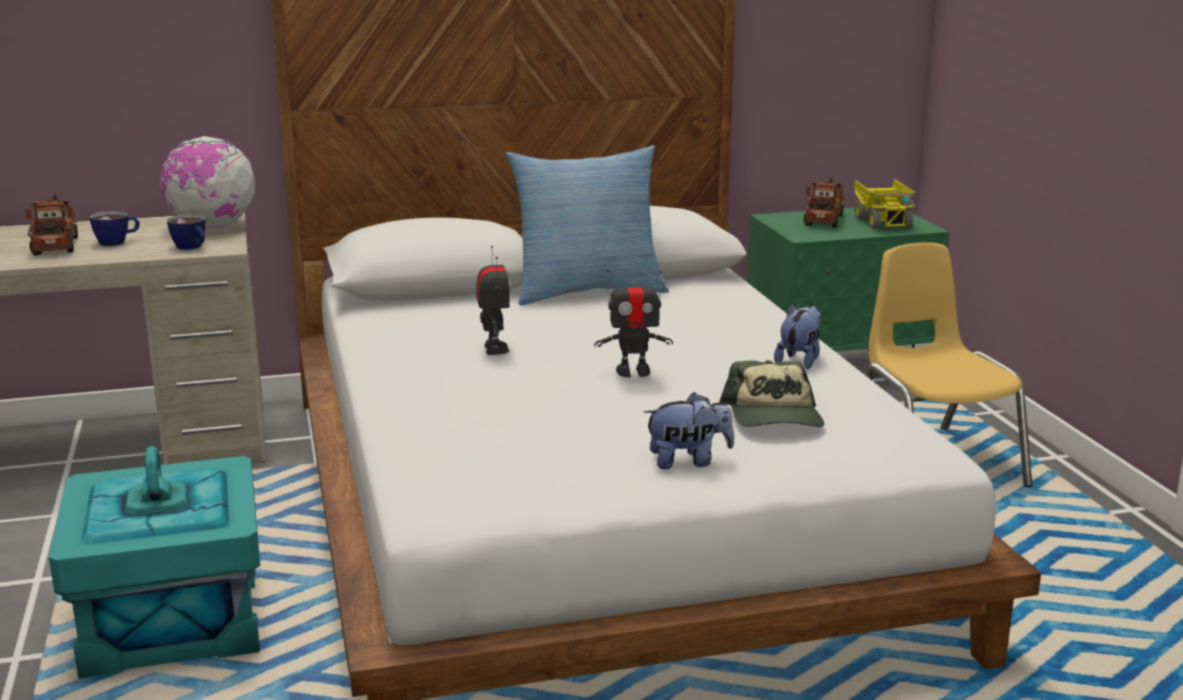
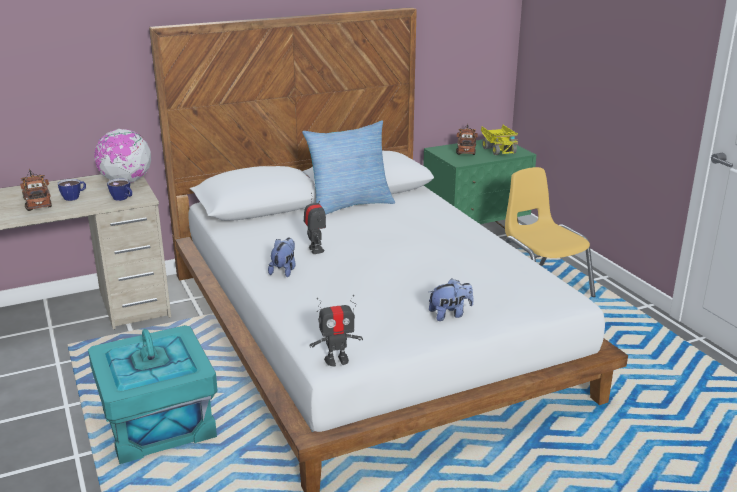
camera: 10 degrees left, 5 degrees up
(633, 371) = (398, 259): toy robot -> toy robot (336, 360)
(774, 417) = (484, 283): cap -> none
(799, 360) = (483, 244): plush toy -> plush toy (284, 270)

